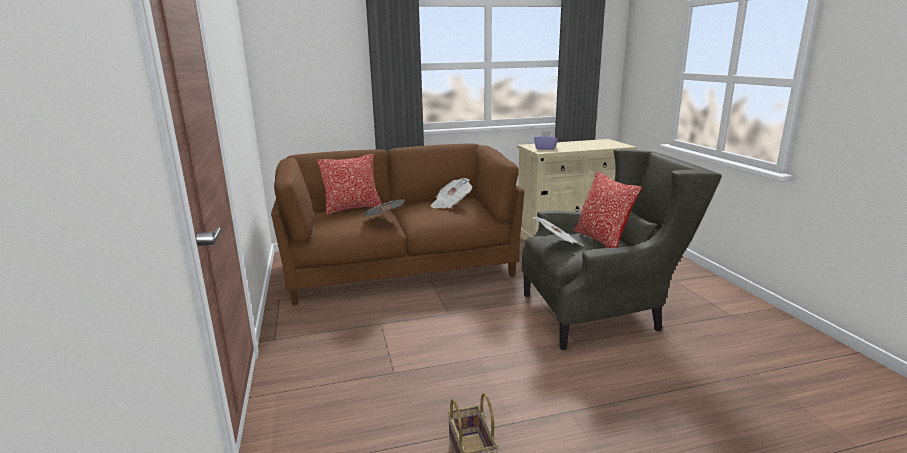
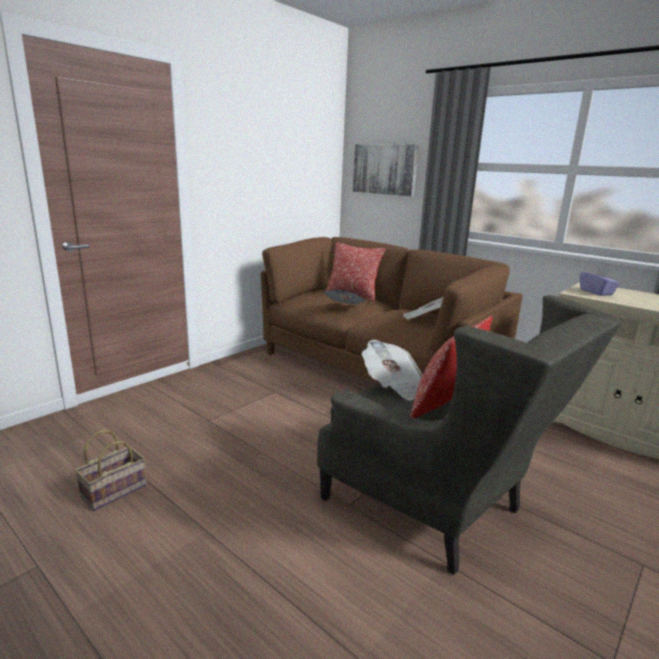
camera: 55 degrees right, 0 degrees up
(311, 76) = (385, 169): none -> picture

